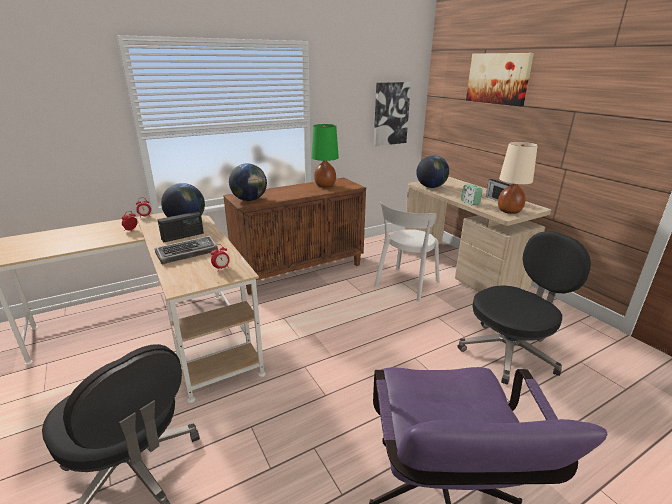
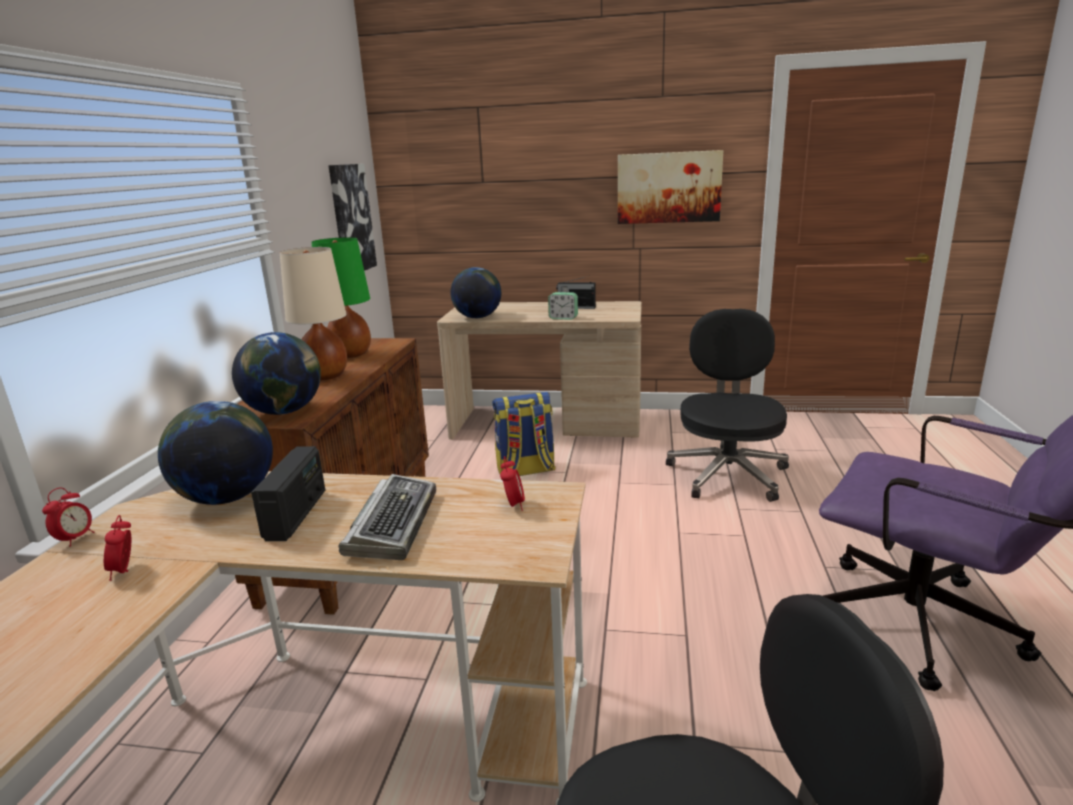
camera: 50 degrees left, 5 degrees down
(405, 285) = (525, 471): white chair -> backpack
(498, 78) = (511, 146): picture -> picture (668, 187)
(509, 211) = (616, 313): beige table lamp -> beige table lamp (325, 376)

